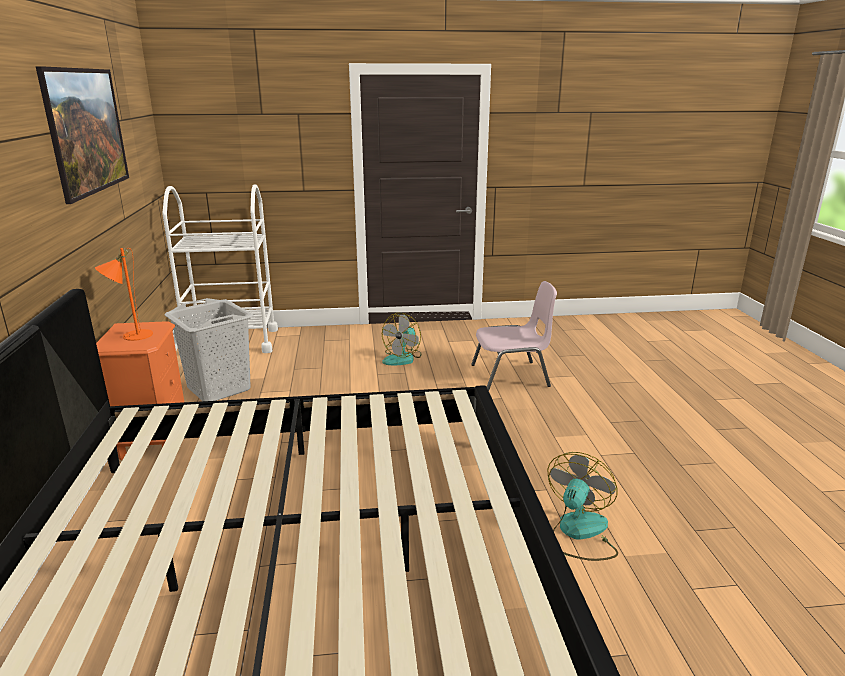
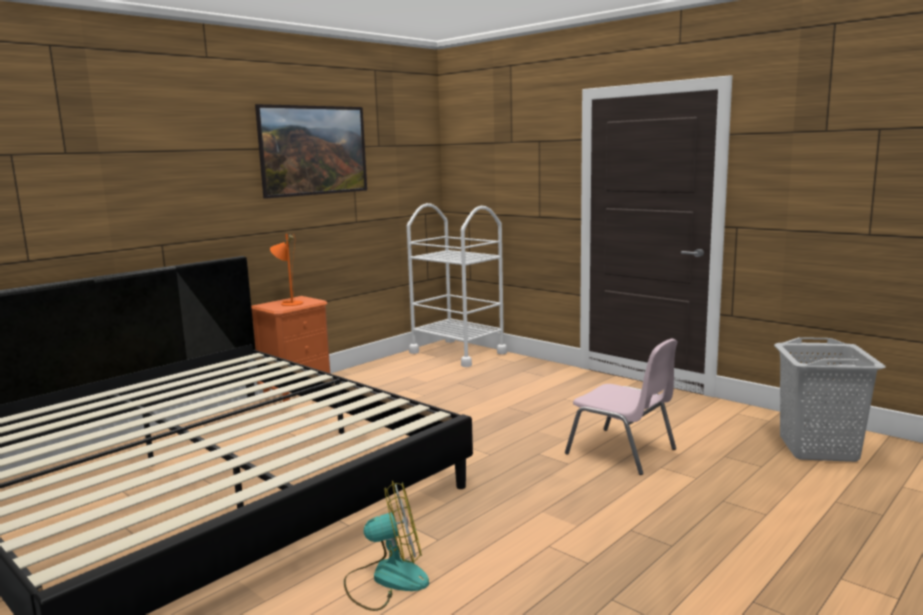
camera: 50 degrees right, 10 degrees down
(218, 389) = (386, 379): grey laundry basket -> grey laundry basket (817, 449)
(403, 358) = (556, 403): fan -> none

